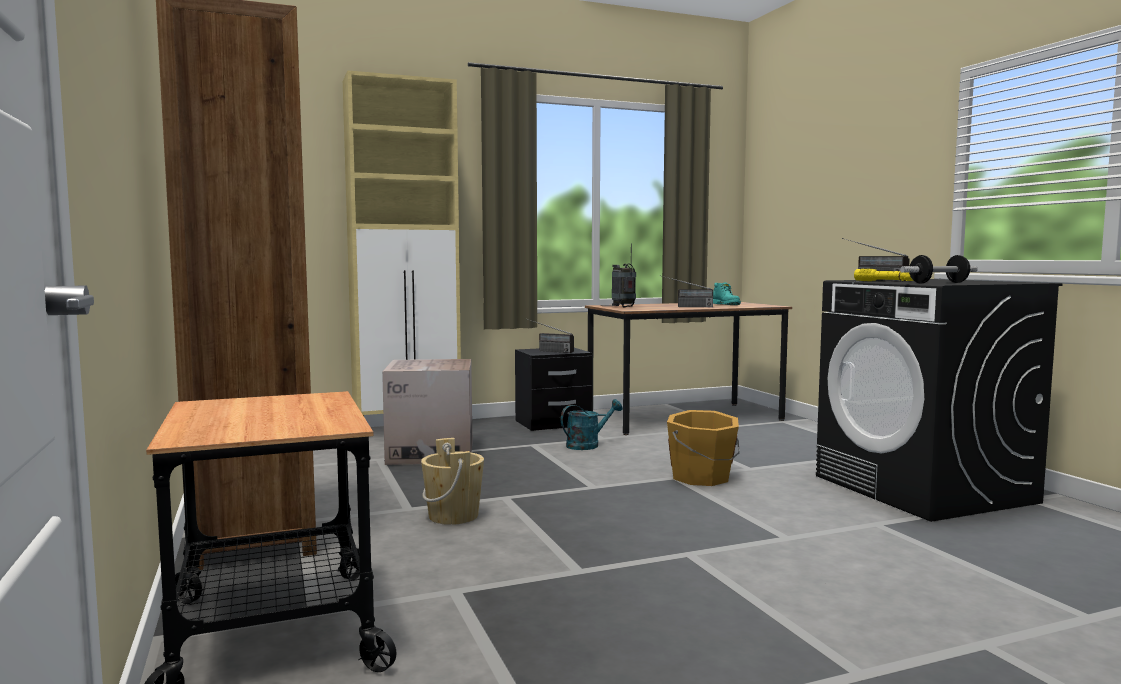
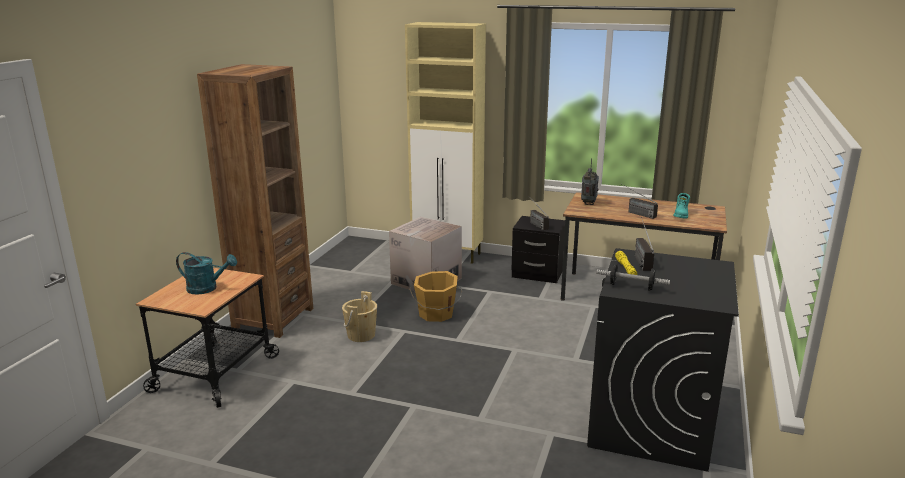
camera: 40 degrees right, 15 degrees up
(588, 445) = (520, 302): turquoise watering can -> turquoise watering can (207, 288)
(701, 478) = (529, 356): orange bucket -> orange bucket (436, 314)

